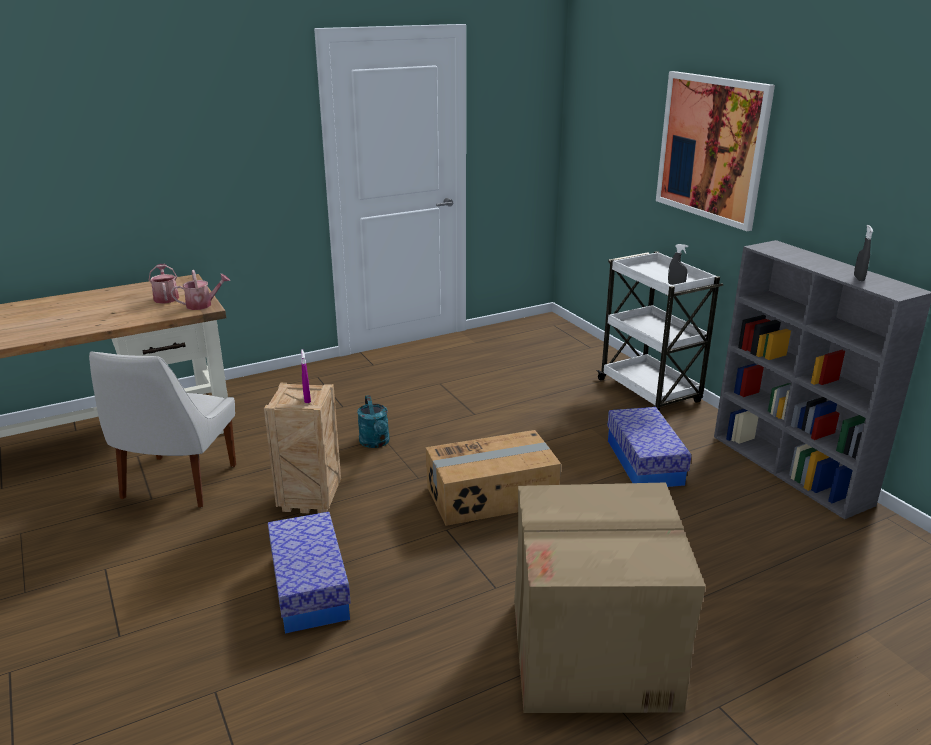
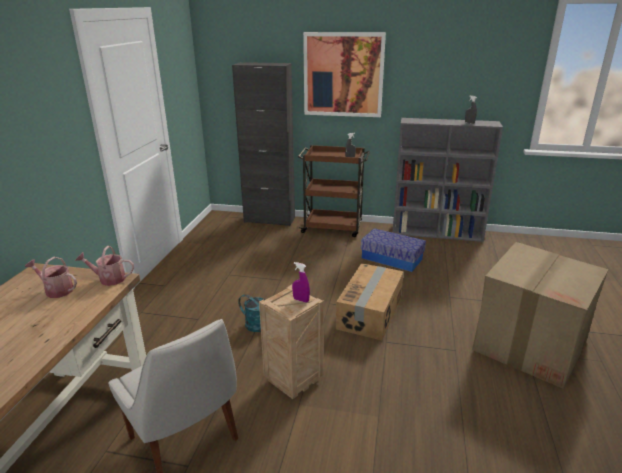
camera: 50 degrees left, 0 degrees up
(203, 304) = (109, 279): watering can -> watering can turned 105 degrees counterclockwise
(309, 587) = (393, 422): storage box -> none
(592, 349) = (269, 220): none -> black cabinet
(650, 392) = (333, 227): white cart -> brown cart

